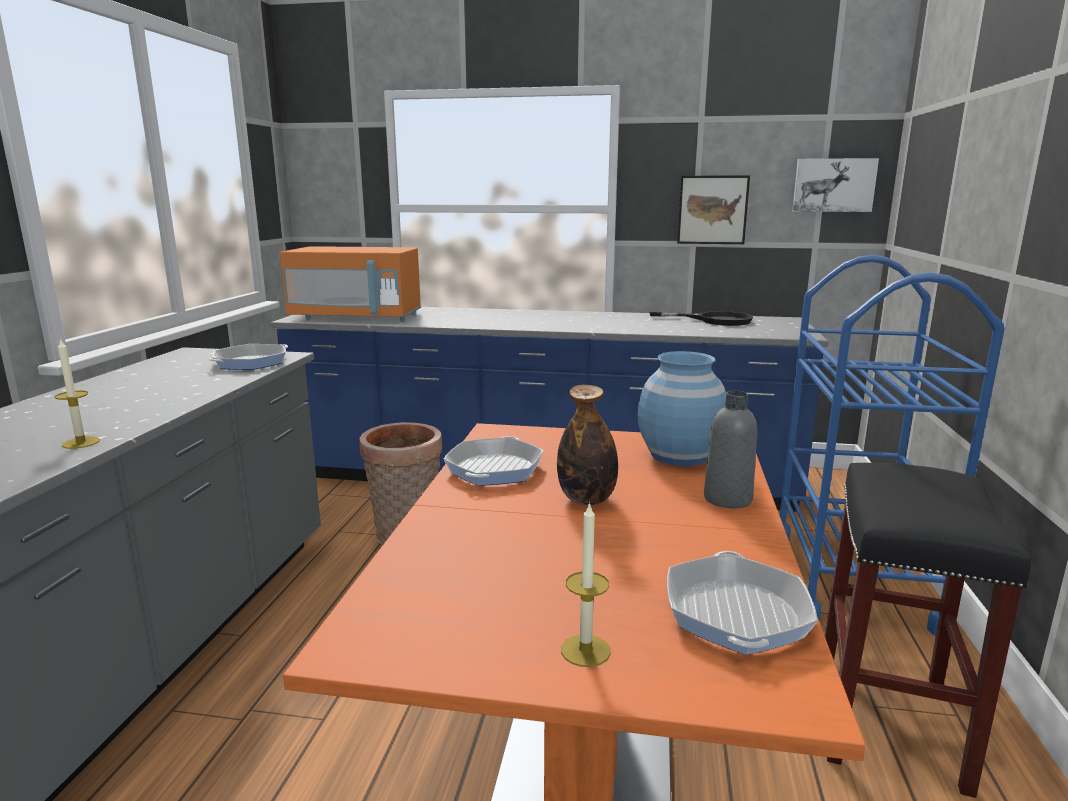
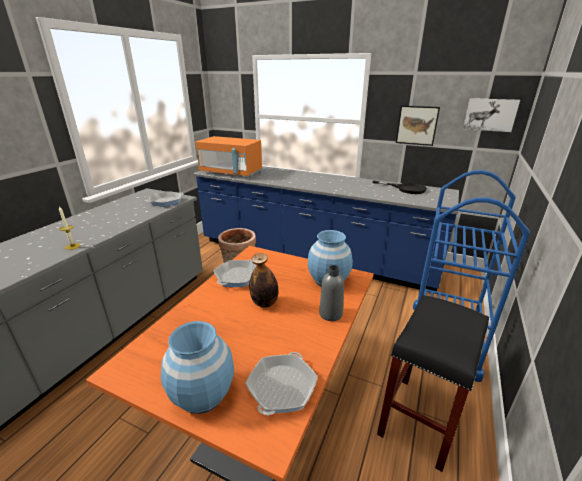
camera: 15 degrees right, 10 degrees up
(585, 650) = (203, 394): candle -> blue vase

